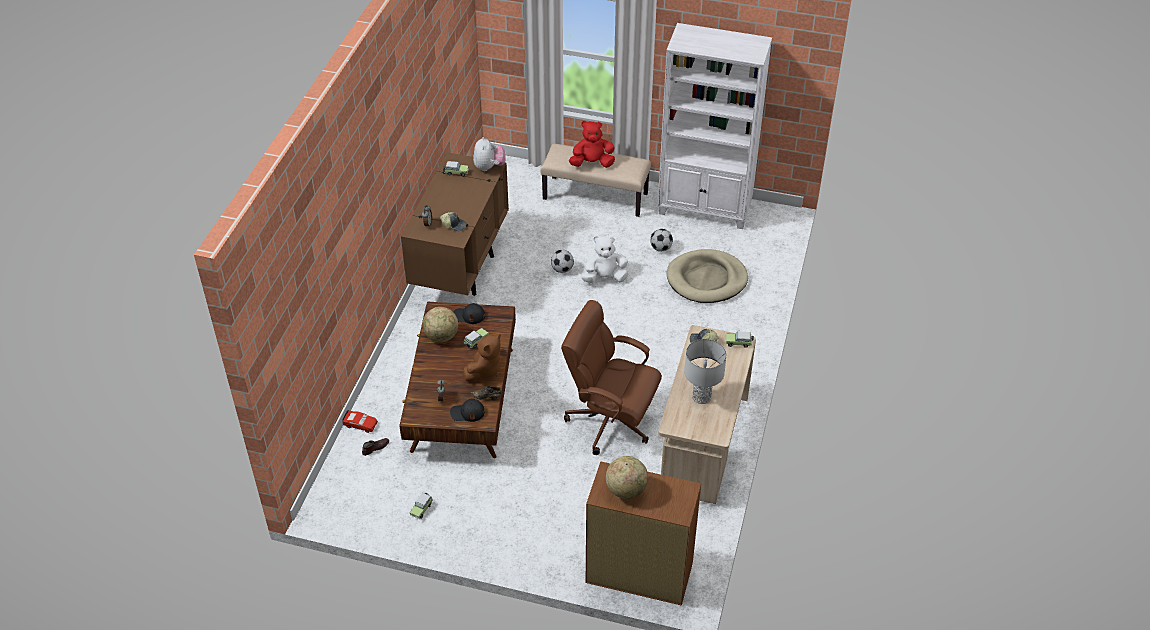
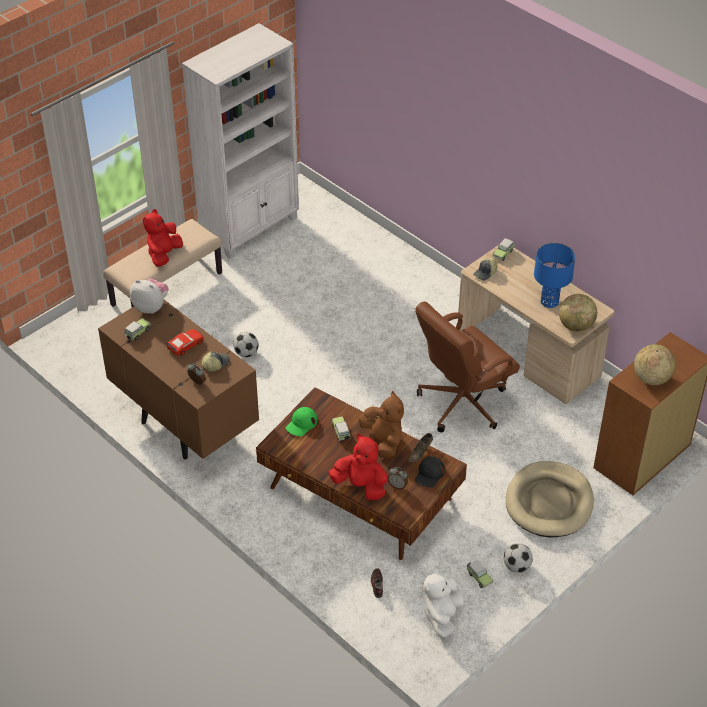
camera: 60 degrees left, 0 degrees up
(360, 424) = (336, 585): red toy car -> red toy car (185, 345)
(427, 376) = (361, 485): none -> red plush toy
(441, 336) = (315, 455): globe -> globe (576, 326)
(469, 315) = (301, 424): black cap -> green cap
(605, 277) = (282, 329): white plush toy -> white plush toy (442, 616)
(660, 248) = (276, 277): football -> football (516, 567)
(701, 396) = (549, 301): white table lamp -> blue table lamp
(706, 279) = (339, 267): beige dog bed -> beige dog bed (549, 502)

